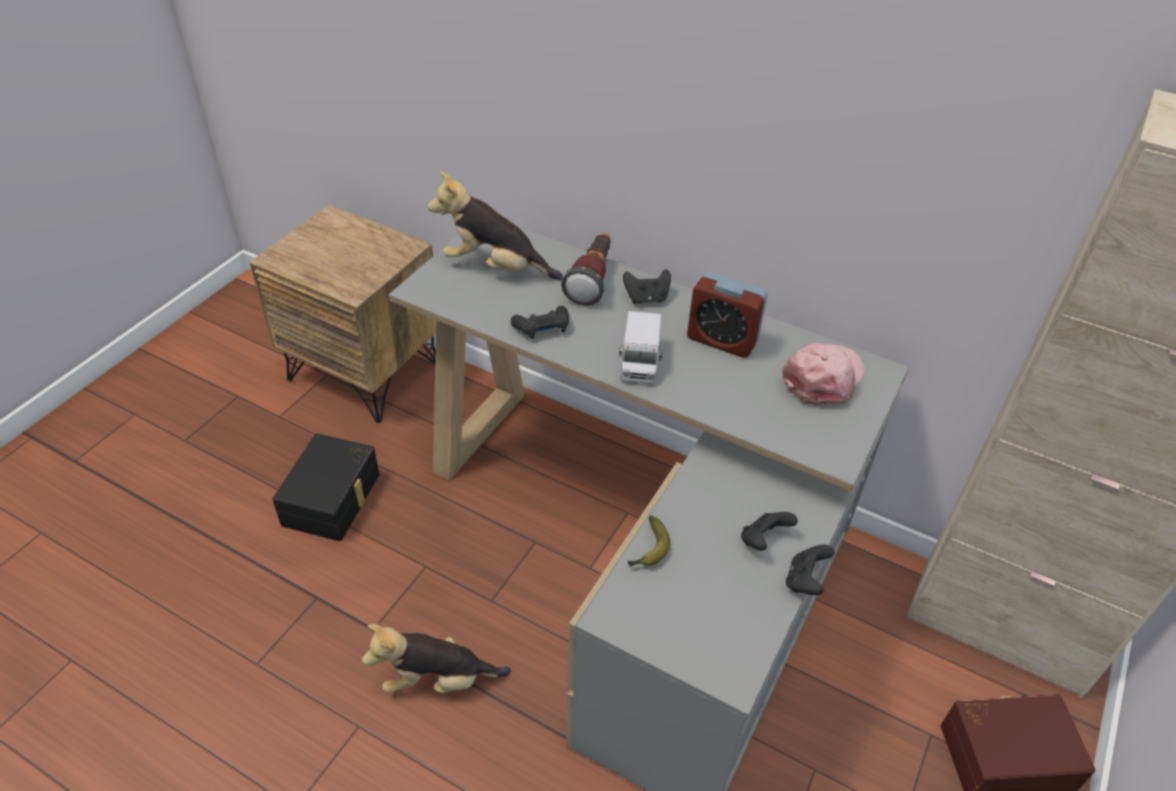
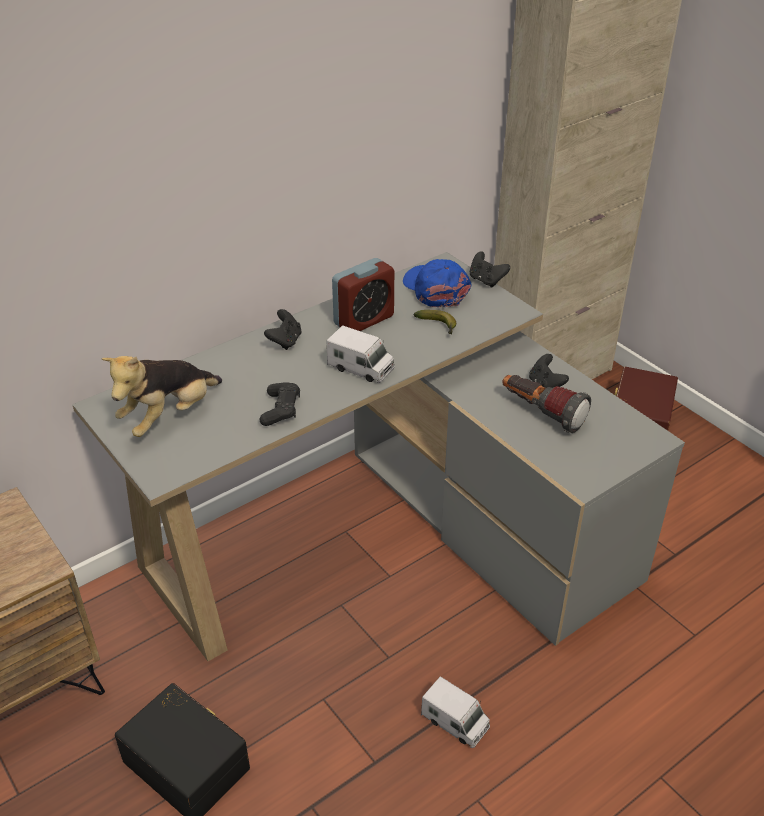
camera: 65 degrees left, 5 degrees down
(438, 680) = (455, 722): plush toy -> toy truck
(592, 280) = (237, 363): flashlight -> flashlight (541, 413)
(648, 550) = (530, 443): banana -> banana (438, 326)
(805, 581) = (588, 379): black game controller -> black game controller (486, 280)
(823, 378) = (435, 289): pink cap -> blue cap

